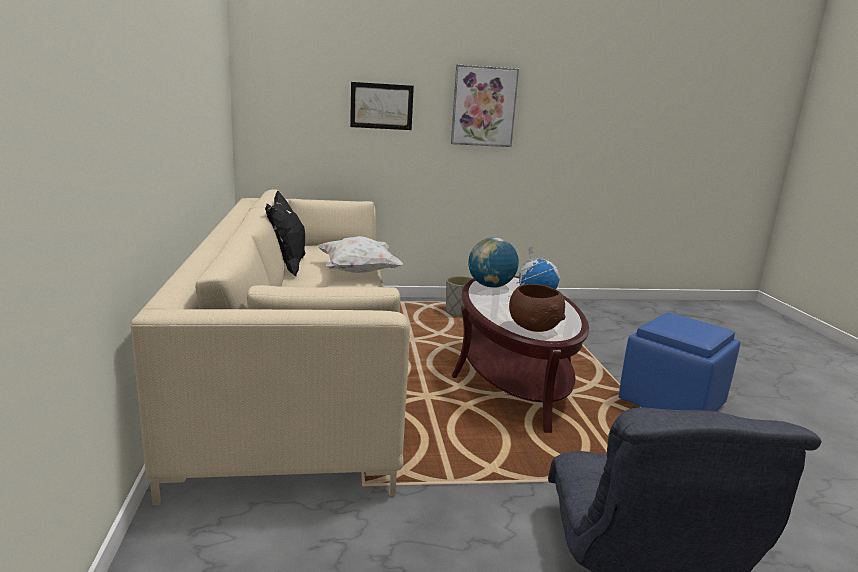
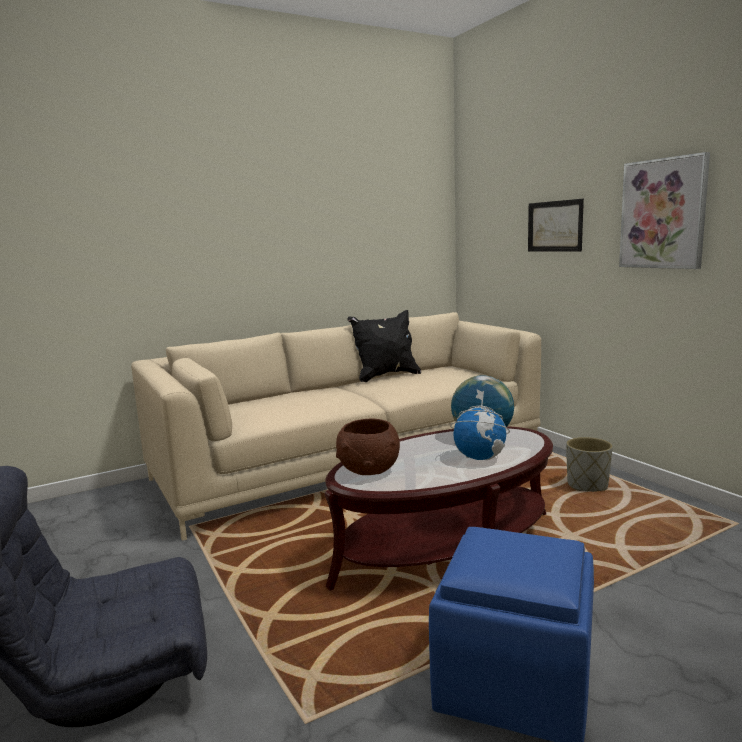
camera: 70 degrees right, 5 degrees down
(359, 272) = (410, 391): white pillow -> none

